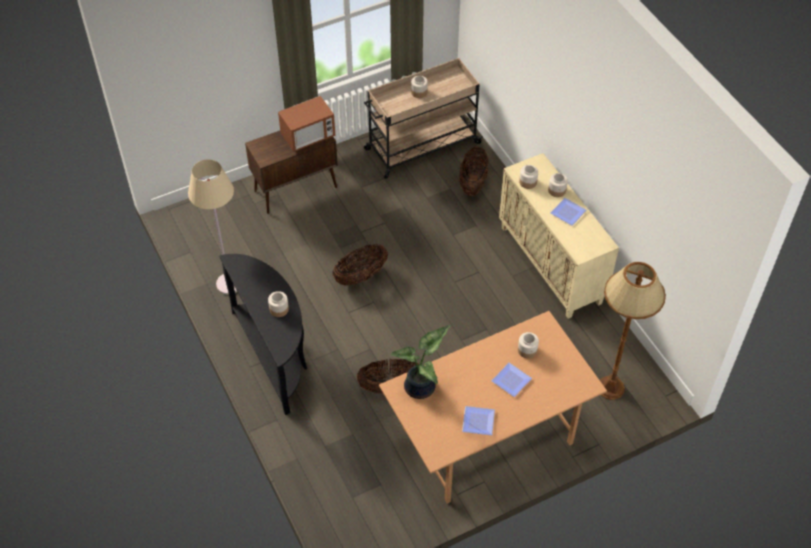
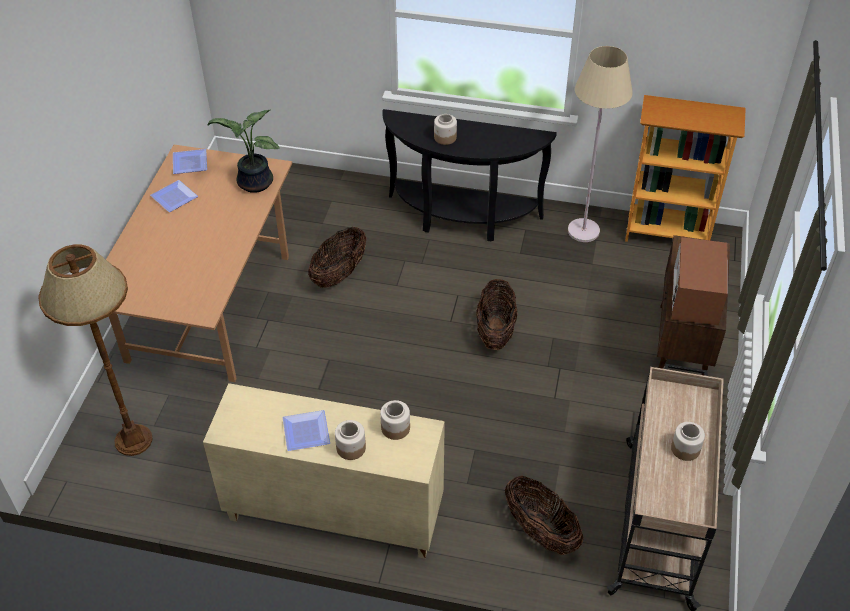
camera: 130 degrees right, 5 degrees down
(194, 242) = (667, 233): none -> bookcase
(511, 382) = (179, 244): plate -> plate (189, 162)
(527, 350) = (194, 277): jar -> none

